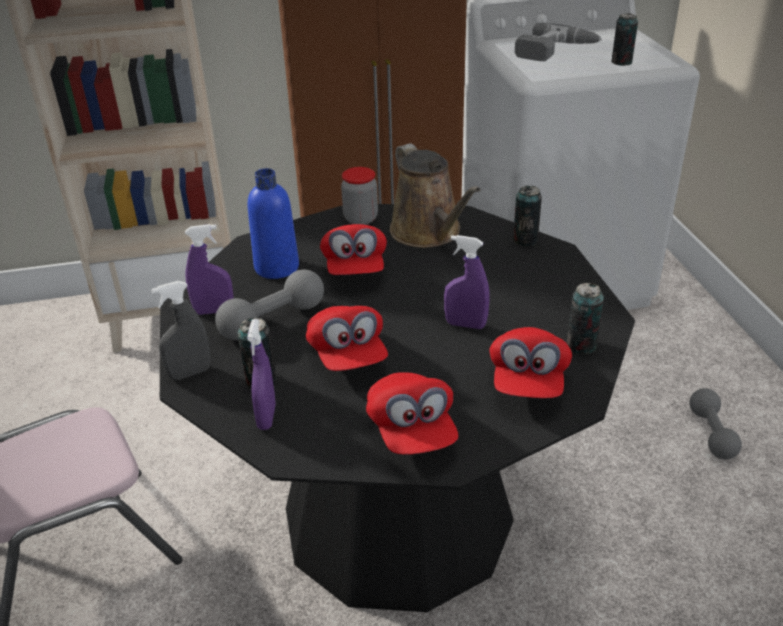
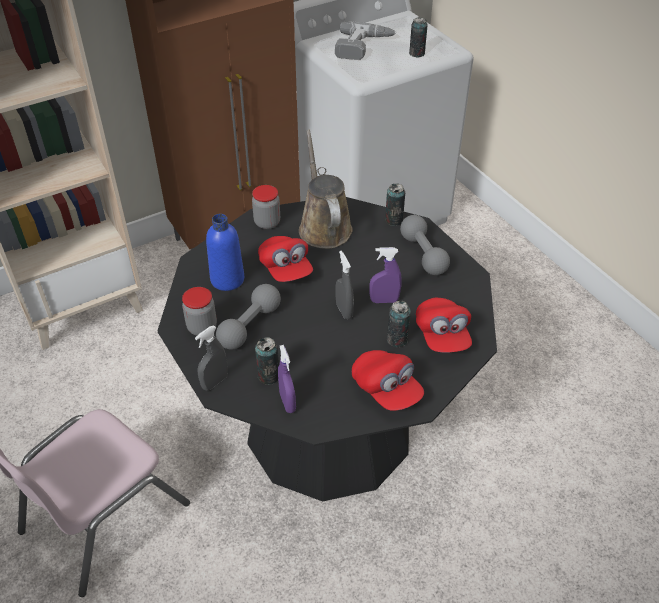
camera: 20 degrees left, 10 degrees up
(214, 311) = (202, 327): purple spray bottle -> jar
(347, 356) = (317, 343): red cap -> none
(404, 326) = (344, 310): none -> grey spray bottle
(429, 233) = (323, 226): brown watering can -> brown watering can turned 150 degrees counterclockwise
(581, 345) = (464, 301): can -> can (397, 339)
(711, 433) = (516, 315): grey dumbbell -> grey dumbbell (423, 254)

